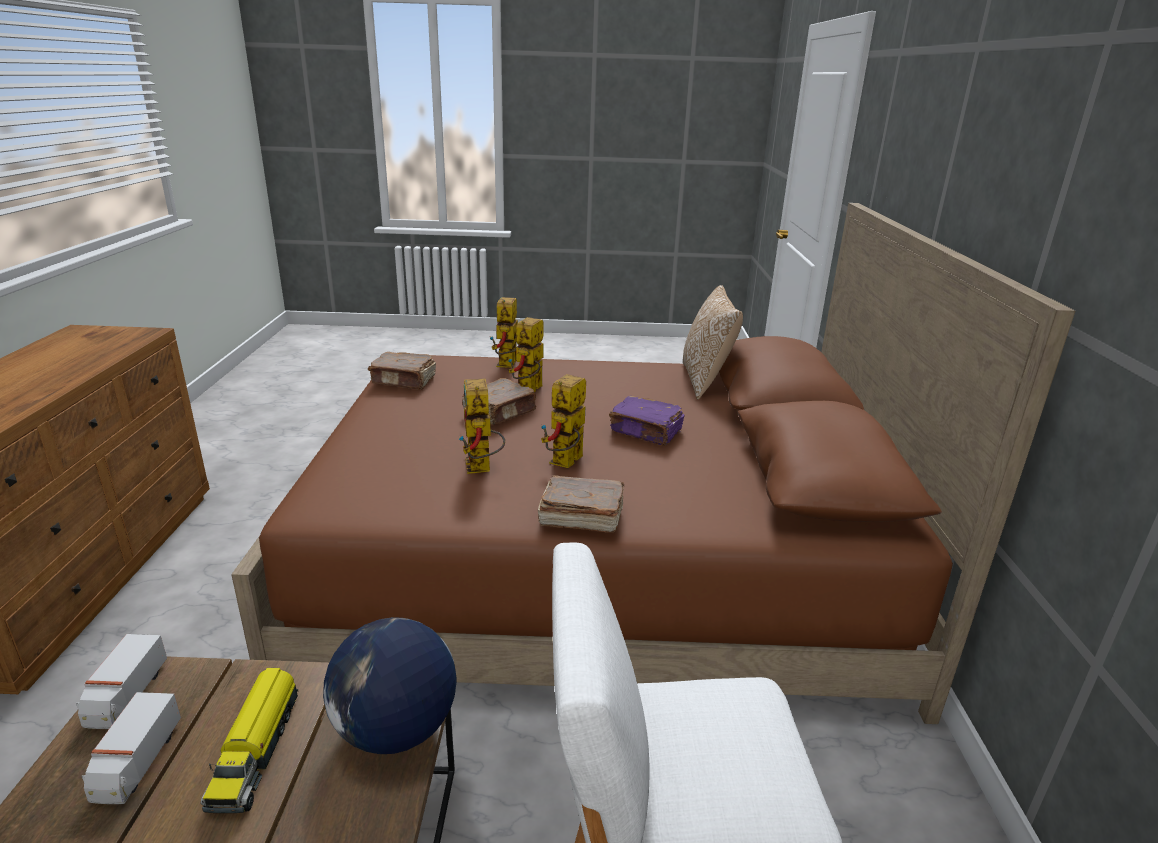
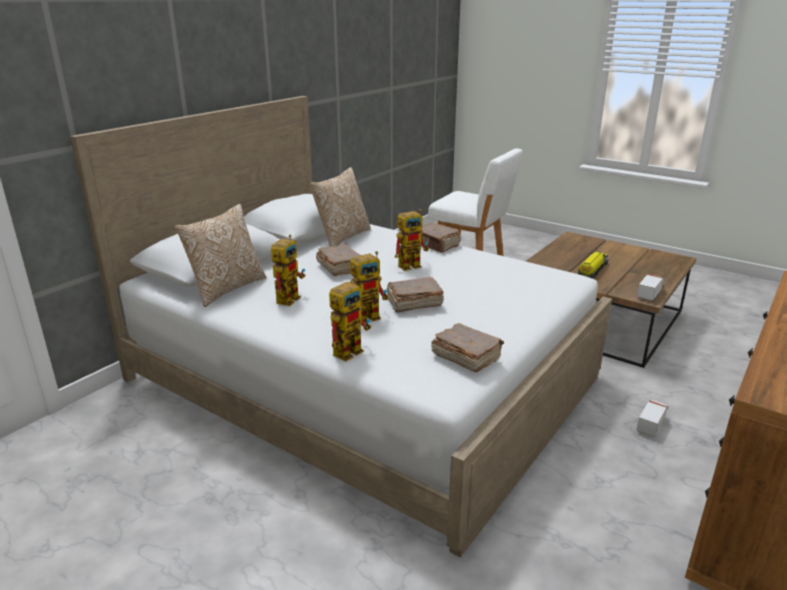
camera: 145 degrees left, 0 degrees up
(137, 762) = (635, 277): toy truck -> toy truck (651, 424)
(396, 730) = (541, 263): globe -> none
(482, 469) = (462, 273): toy robot -> toy robot (289, 297)
(597, 561) = (362, 377): brown bed -> white bed
(646, 432) = (340, 268): purple book -> brown book
(743, 485) = (342, 237): none -> pillow

